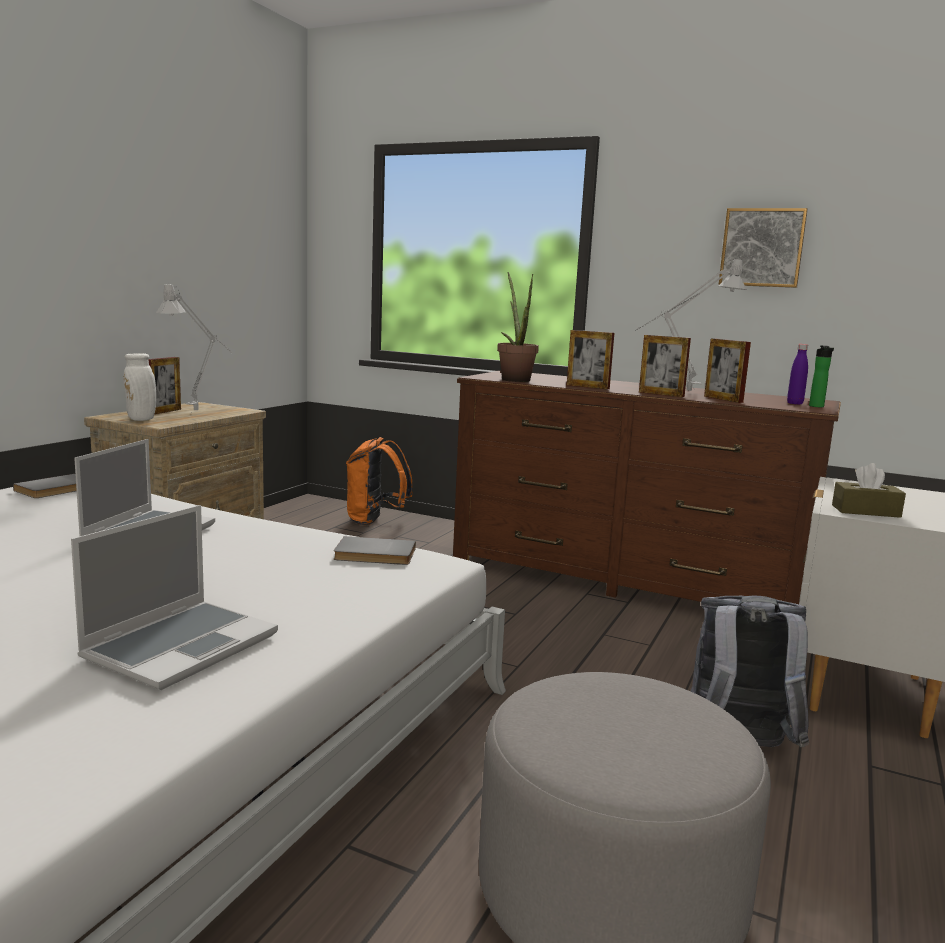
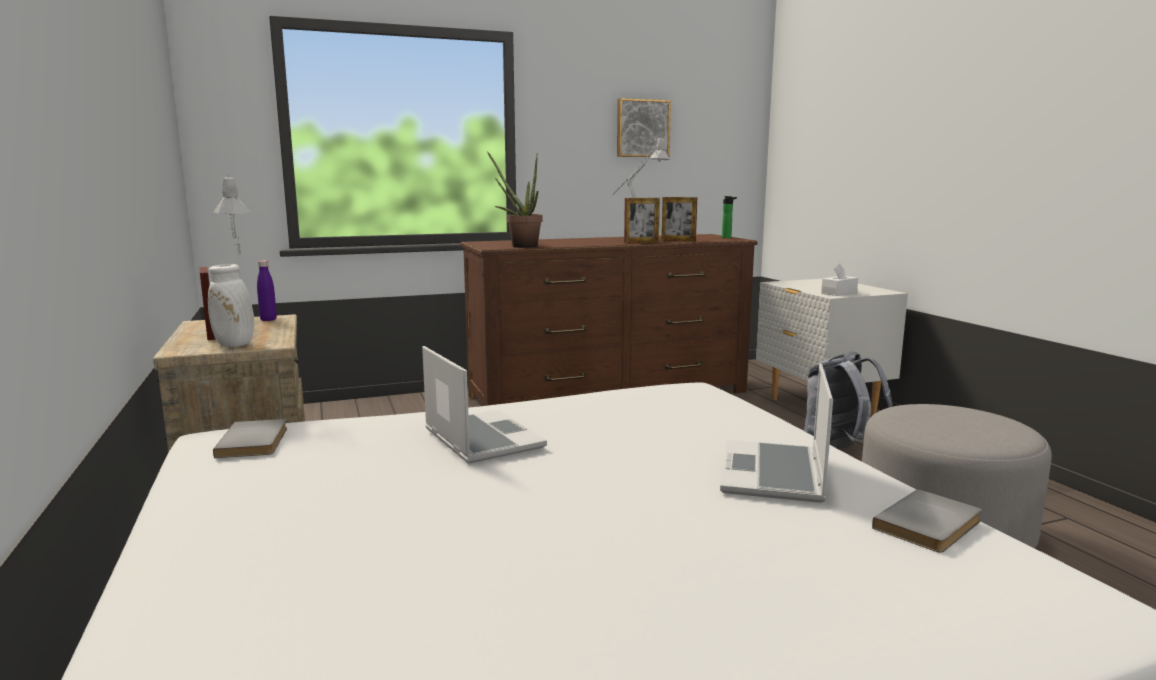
camera: 45 degrees left, 0 degrees up
(182, 645) = (774, 474): laptop -> laptop turned 150 degrees counterclockwise
(374, 555) = (655, 396): grey book -> grey book (931, 525)
(375, 521) = (347, 414): orange backpack -> none
(587, 387) = (585, 244): picture frame -> none
(794, 403) = (711, 238): purple bottle -> purple bottle (268, 319)
(865, 511) = (839, 293): brown tissue box -> white tissue box

